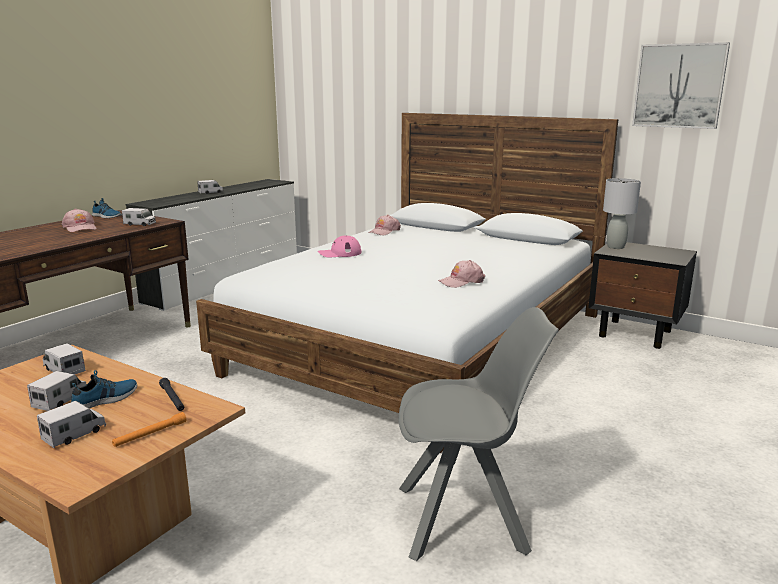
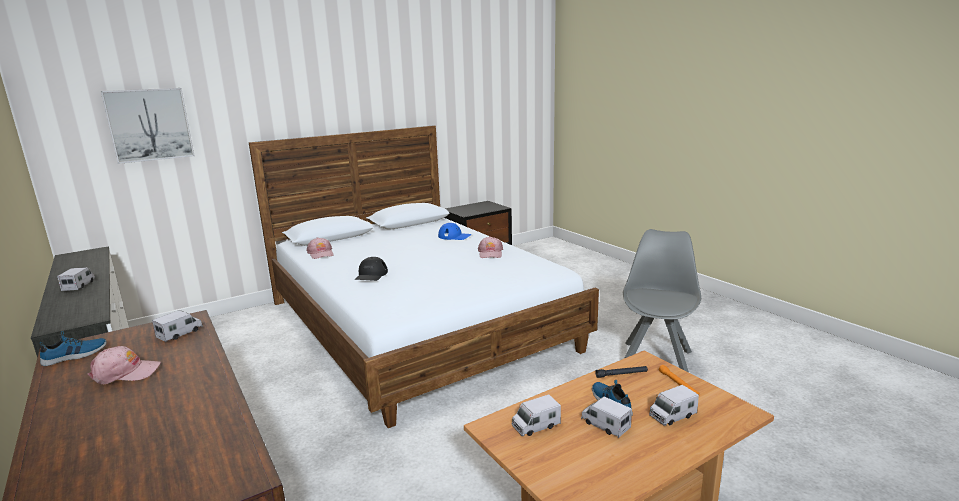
camera: 65 degrees left, 0 degrees up
(75, 434) = (672, 415): toy truck -> toy truck turned 90 degrees counterclockwise
(339, 253) = (371, 275): pink cap -> black cap
(503, 260) = (454, 236): none -> blue cap
(615, 247) = (458, 211): grey table lamp -> none
(679, 86) = (461, 100): picture -> picture (149, 125)

